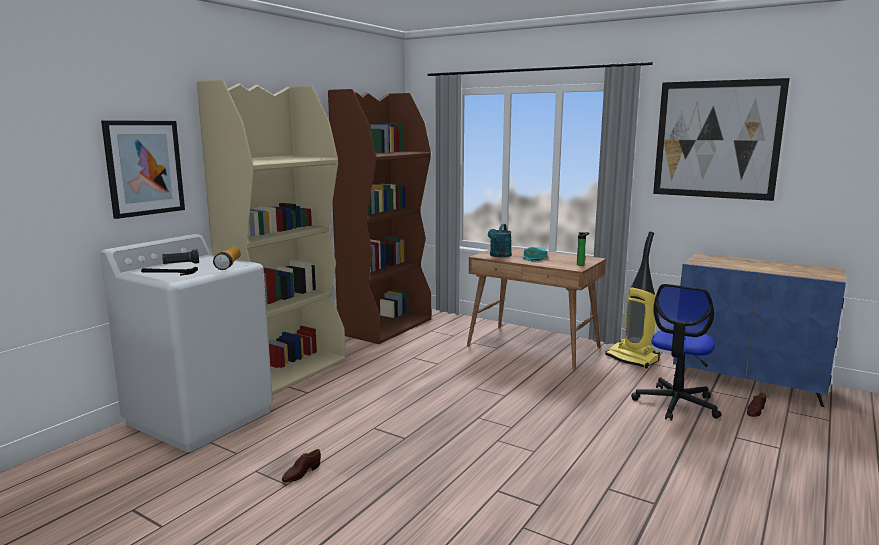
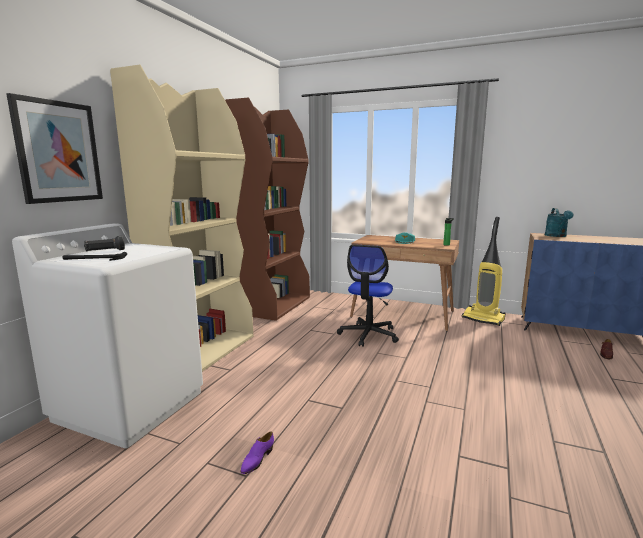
camera: 10 degrees left, 0 degrees up
(228, 265) = (157, 250): flashlight -> none
(301, 473) = (257, 459): brown shoe -> purple shoe
(499, 256) = (375, 241): turquoise watering can -> turquoise watering can (557, 236)
(676, 404) = (544, 353): office chair -> office chair (368, 335)
(716, 140) = (548, 141): picture -> none

